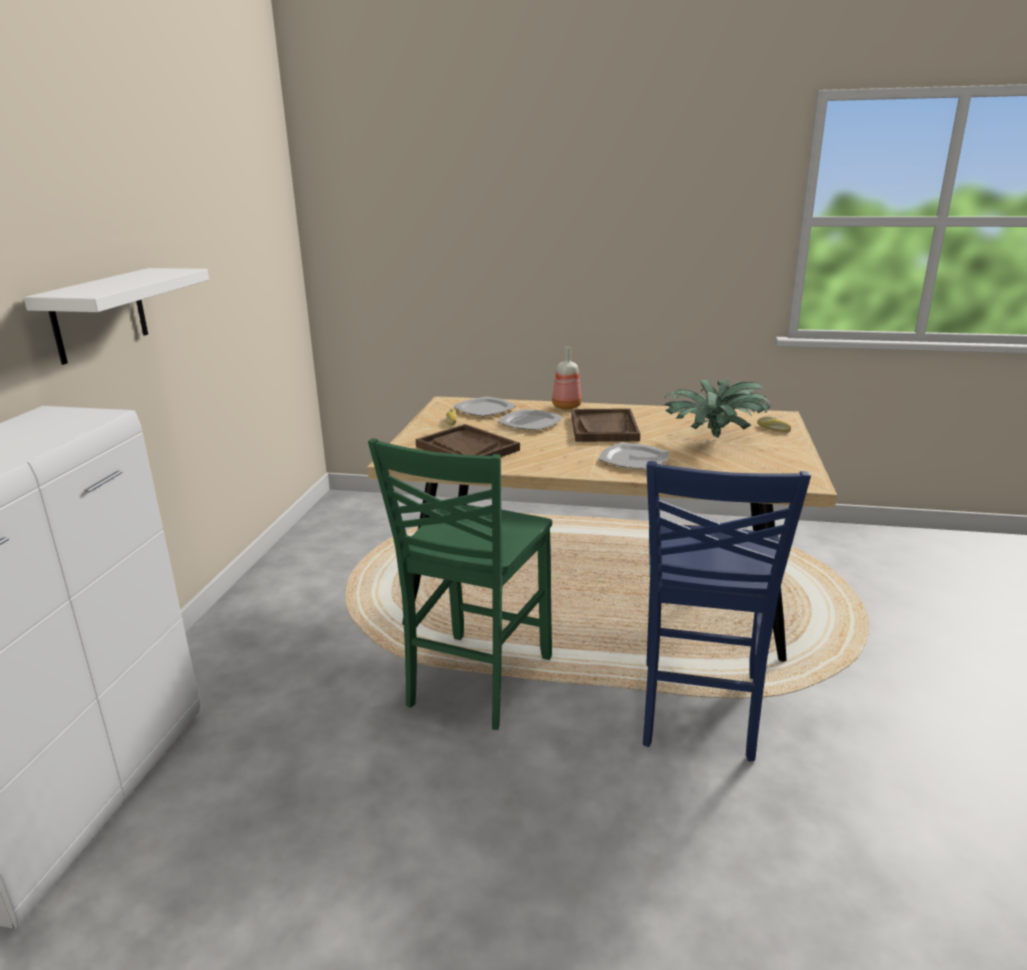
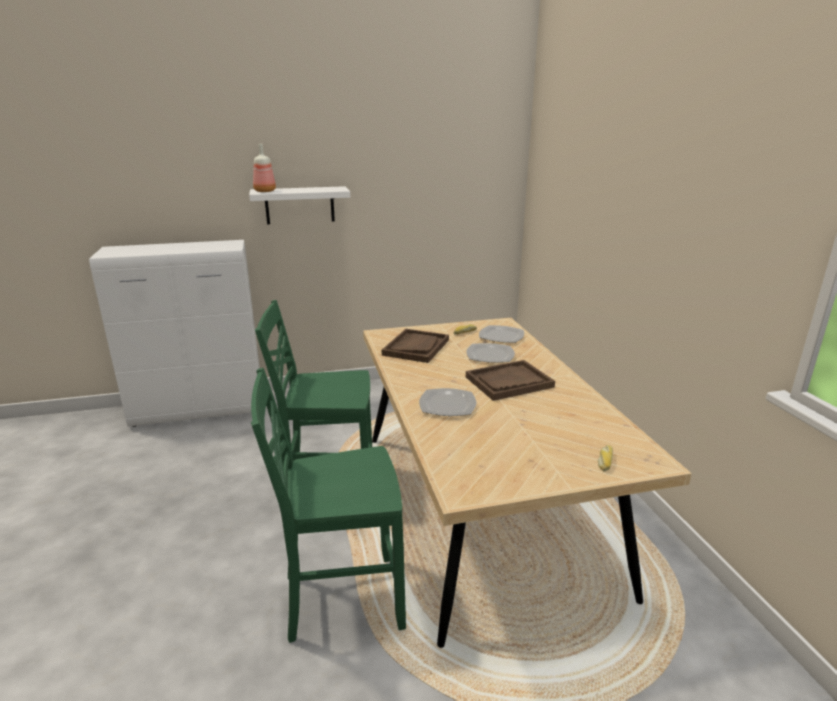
camera: 65 degrees right, 0 degrees up
(566, 407) = (543, 360): bottle -> bottle (264, 191)
(698, 710) = (340, 598): blue chair -> green chair
(713, 439) = (535, 432): potted plant -> none

